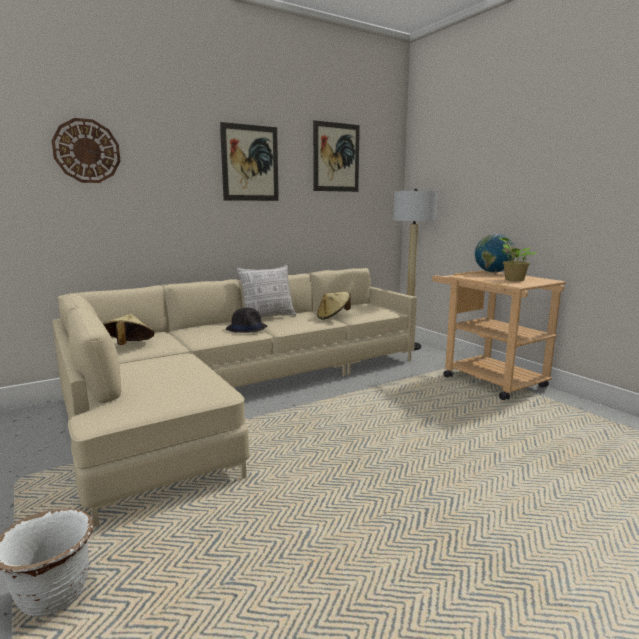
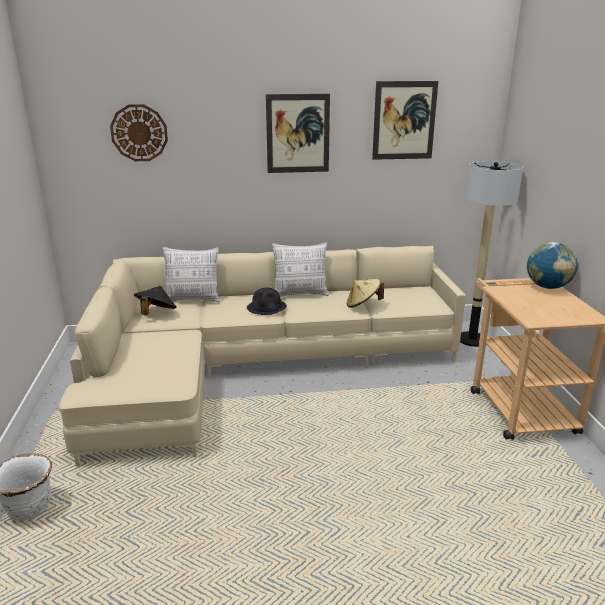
camera: 25 degrees right, 10 degrees up
(129, 346) = (156, 313): beige hat -> black hat
(160, 332) = (193, 299): none -> pillow
(512, 279) = (547, 307): potted plant -> none

